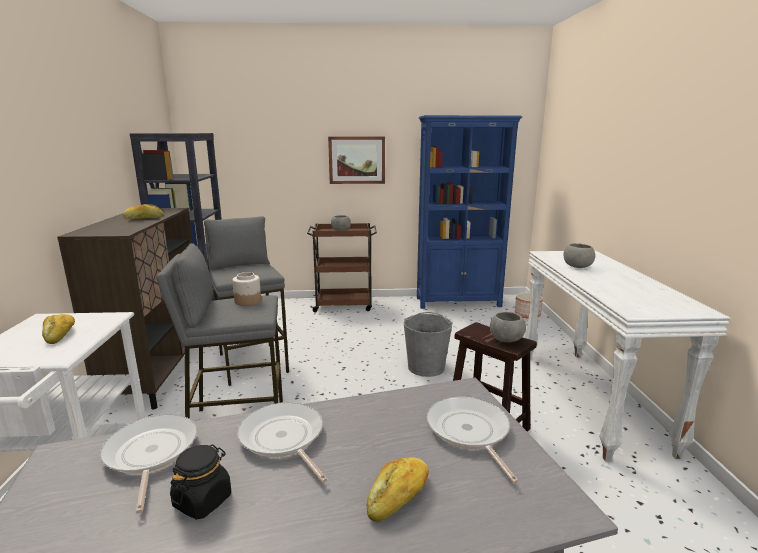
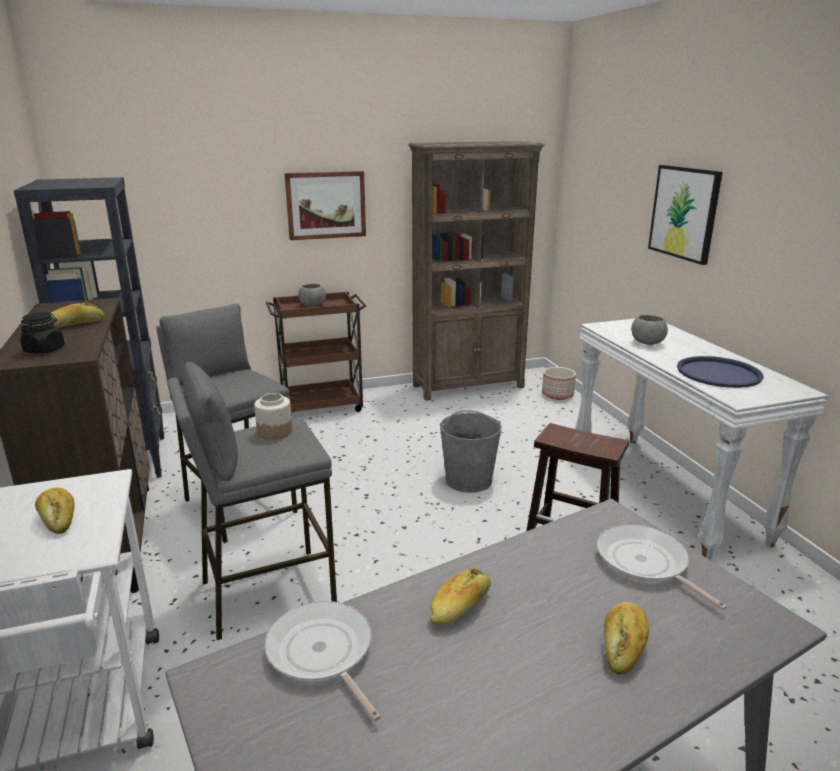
camera: 15 degrees left, 5 degrees up
(203, 500) = (428, 692): black jar -> black jar (44, 350)
(283, 439) = (460, 606): frying pan -> bread
(458, 302) = (469, 386): blue bookcase -> brown bookcase
(506, 340) = (596, 443): grey bowl -> none
(622, 162) = (684, 213): none -> picture
(628, 292) = (718, 373): none -> blue tray

